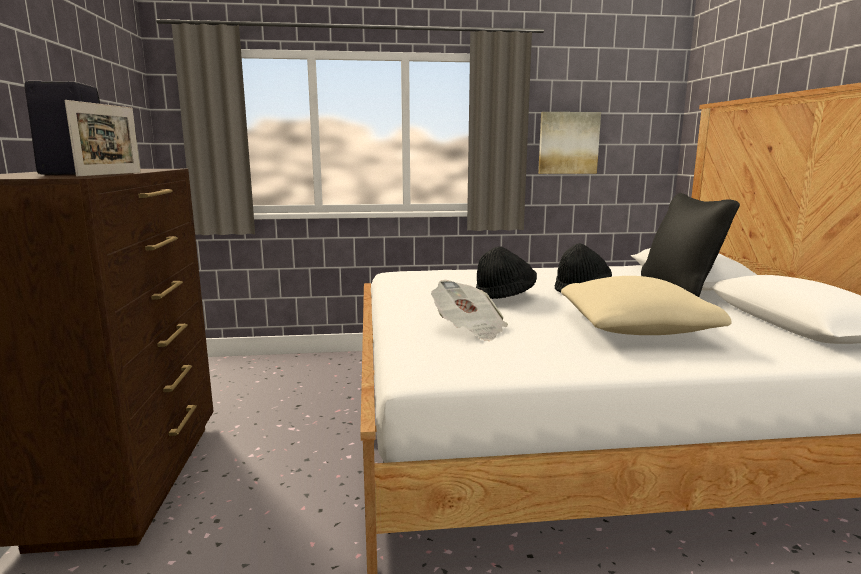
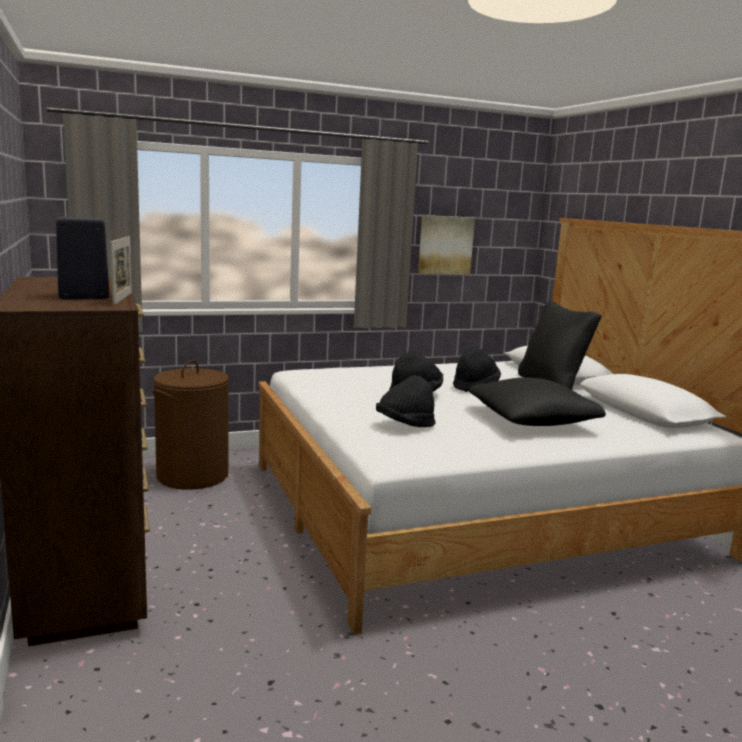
camera: 15 degrees left, 0 degrees up
(299, 374) = (192, 475): none -> brown laundry basket
(469, 329) = (405, 425): newspaper -> black hat
(635, 328) = (532, 420): beige pillow -> black pillow

